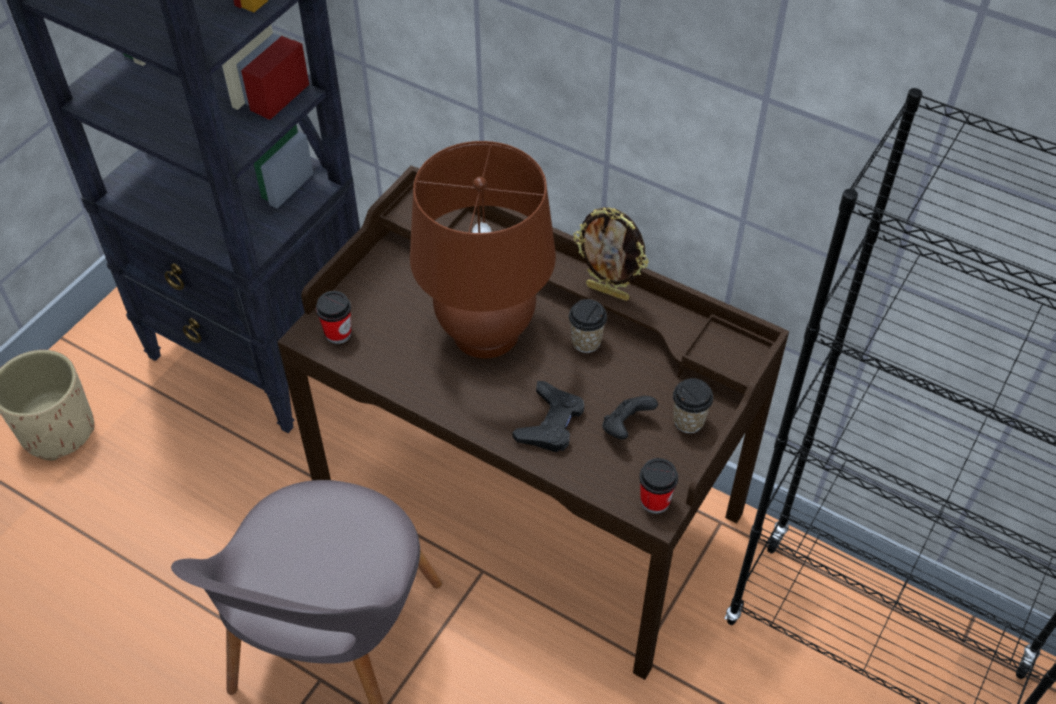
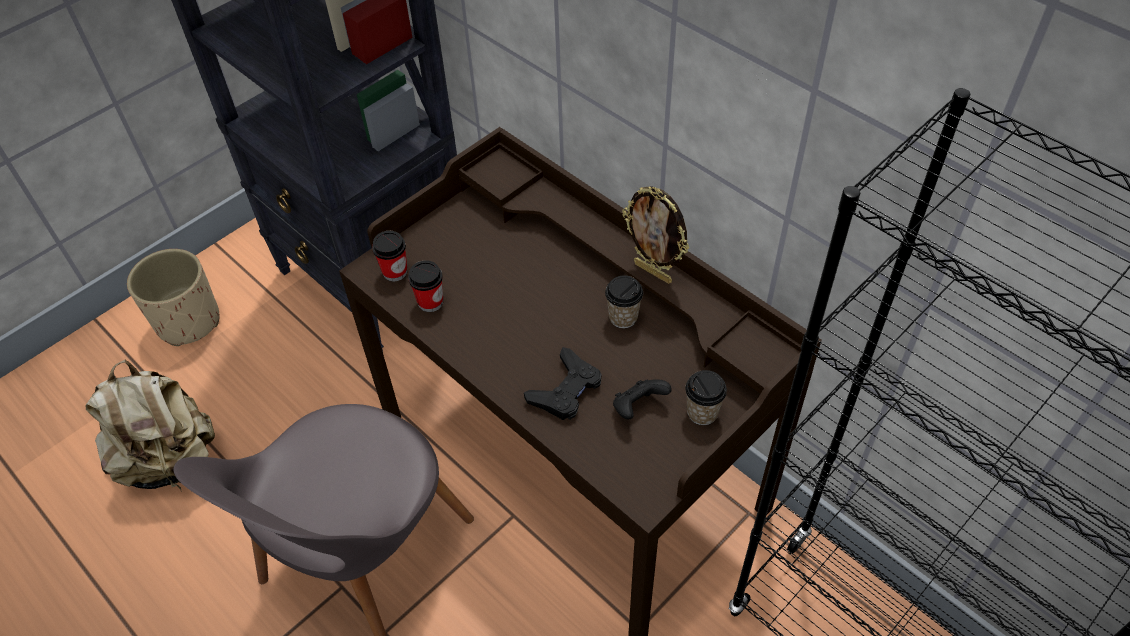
camera: 15 degrees right, 0 degrees up
(86, 585) = (171, 460): none -> beige backpack
(485, 332) = (530, 292): brown table lamp -> none
(655, 501) = (646, 487): cup -> cup (430, 302)

